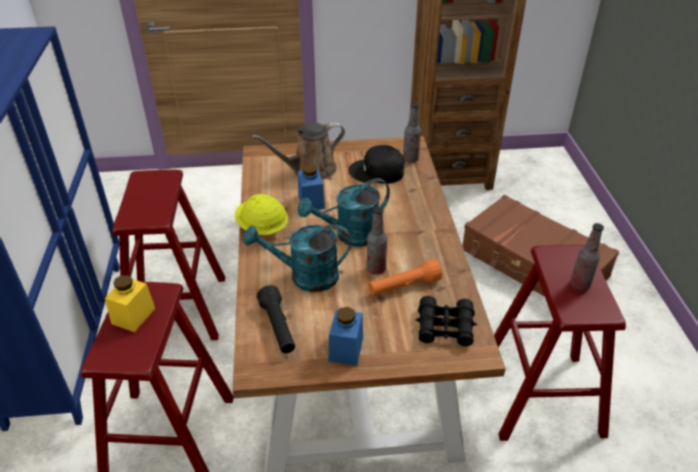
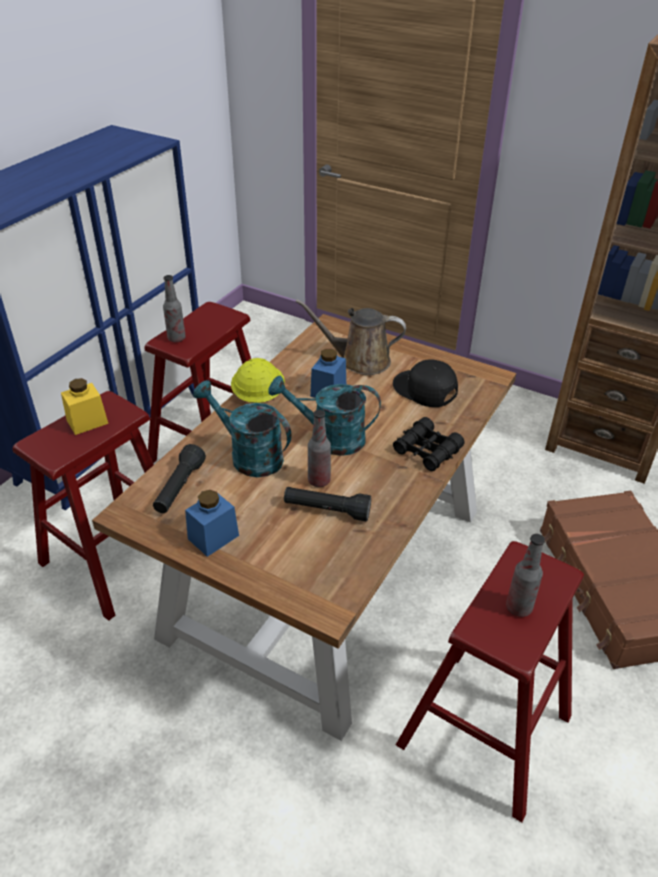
camera: 35 degrees right, 0 degrees up
(404, 287) = (326, 510): orange flashlight -> black flashlight
(410, 159) = (474, 391): bottle -> bottle (176, 338)
(445, 327) = (323, 568): black binoculars -> black binoculars (427, 451)

